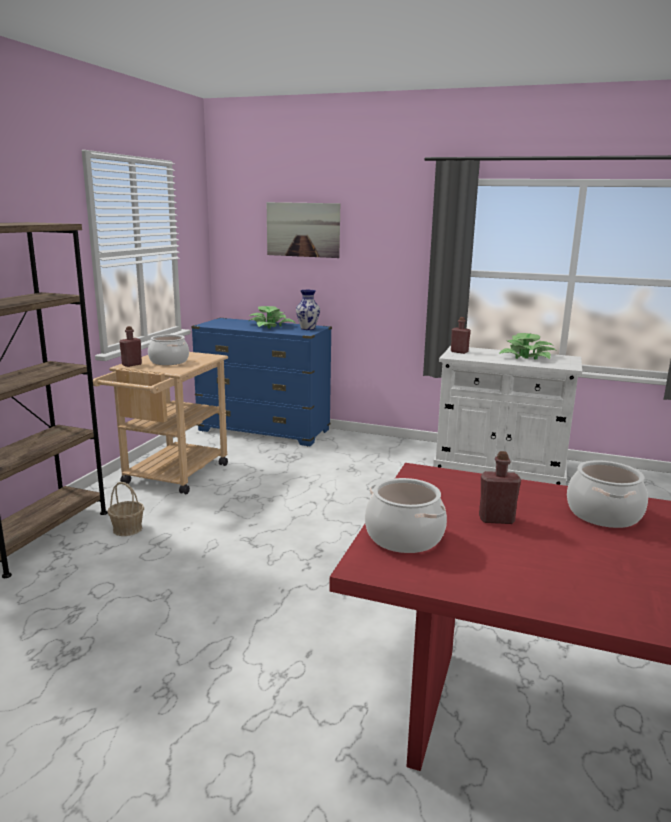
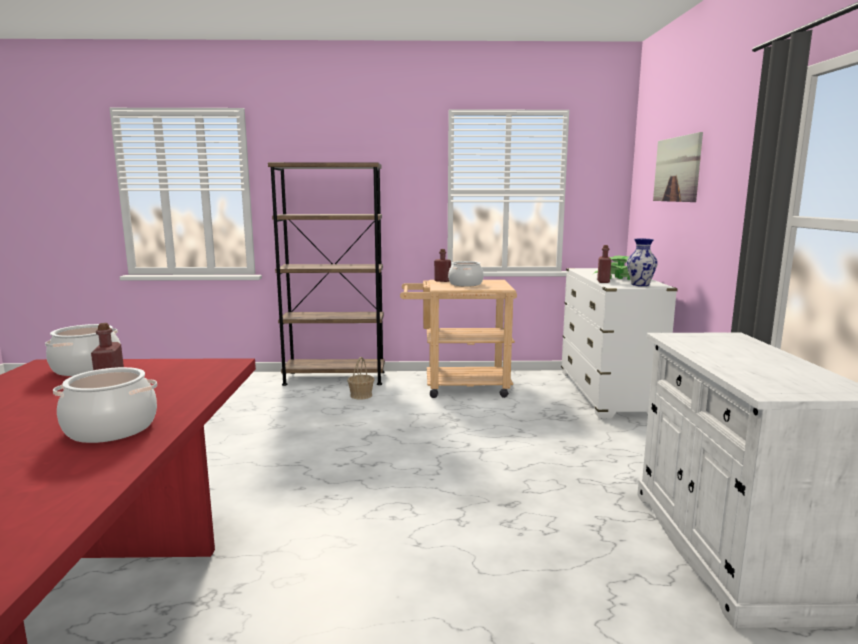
camera: 70 degrees right, 5 degrees down
(264, 431) = (607, 394): blue dresser -> white dresser
(459, 352) = (707, 337): red bottle -> red bottle (603, 281)
(527, 357) = (776, 367): potted plant -> none

